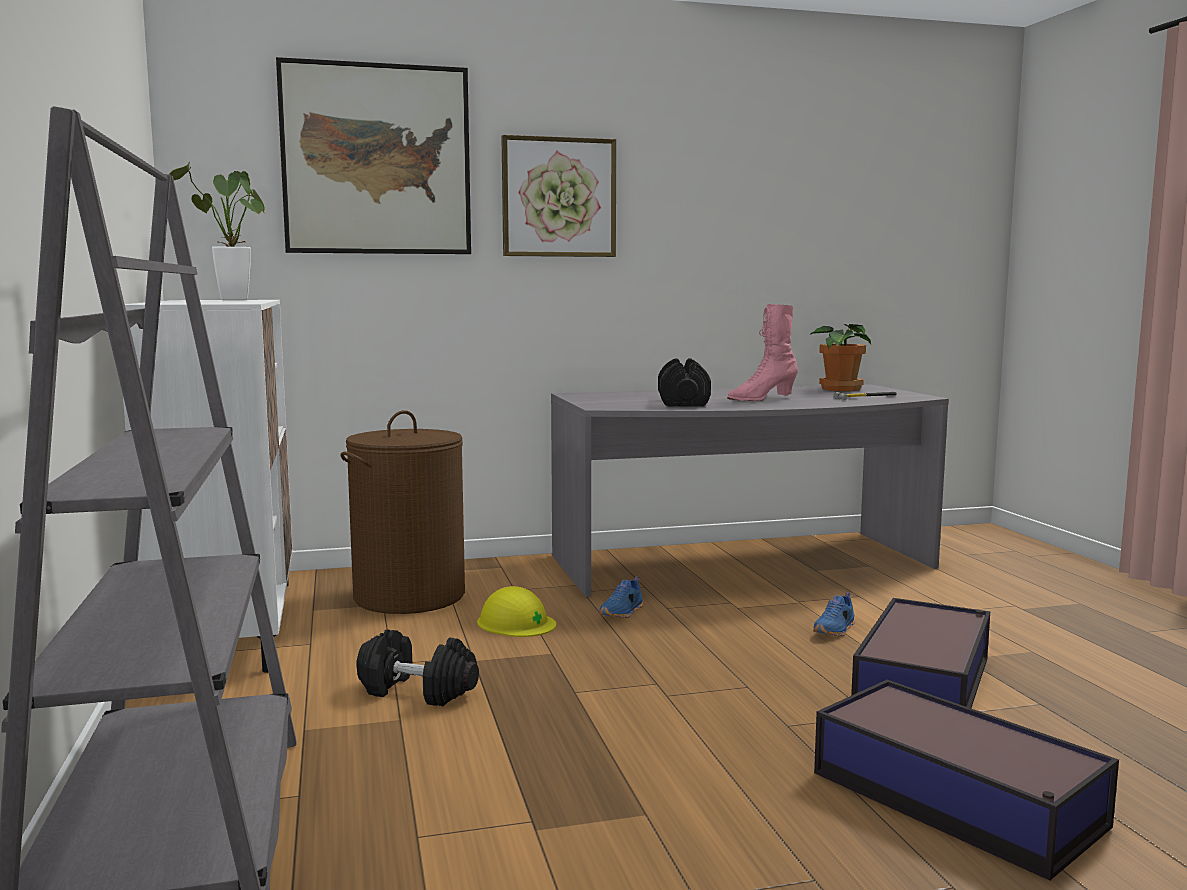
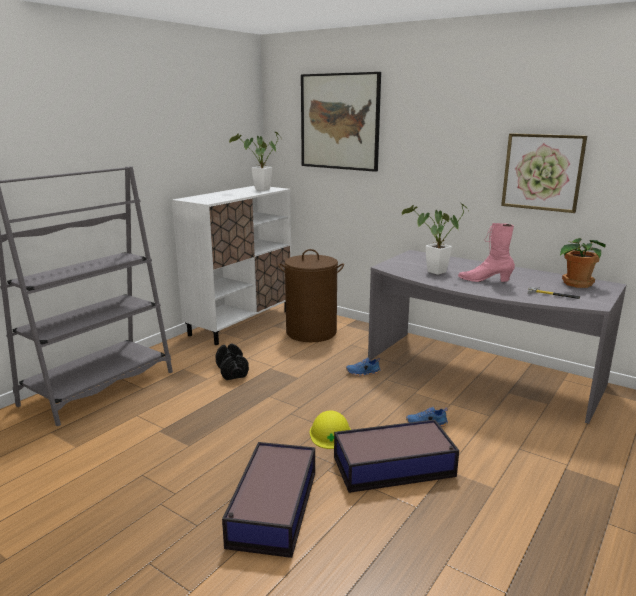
camera: 50 degrees right, 10 degrees up
(516, 623) = (317, 359): yellow hard hat -> yellow hard hat (330, 433)
(559, 197) = (423, 142): picture -> picture (542, 172)
(683, 402) = (433, 273): black dumbbell -> potted plant

